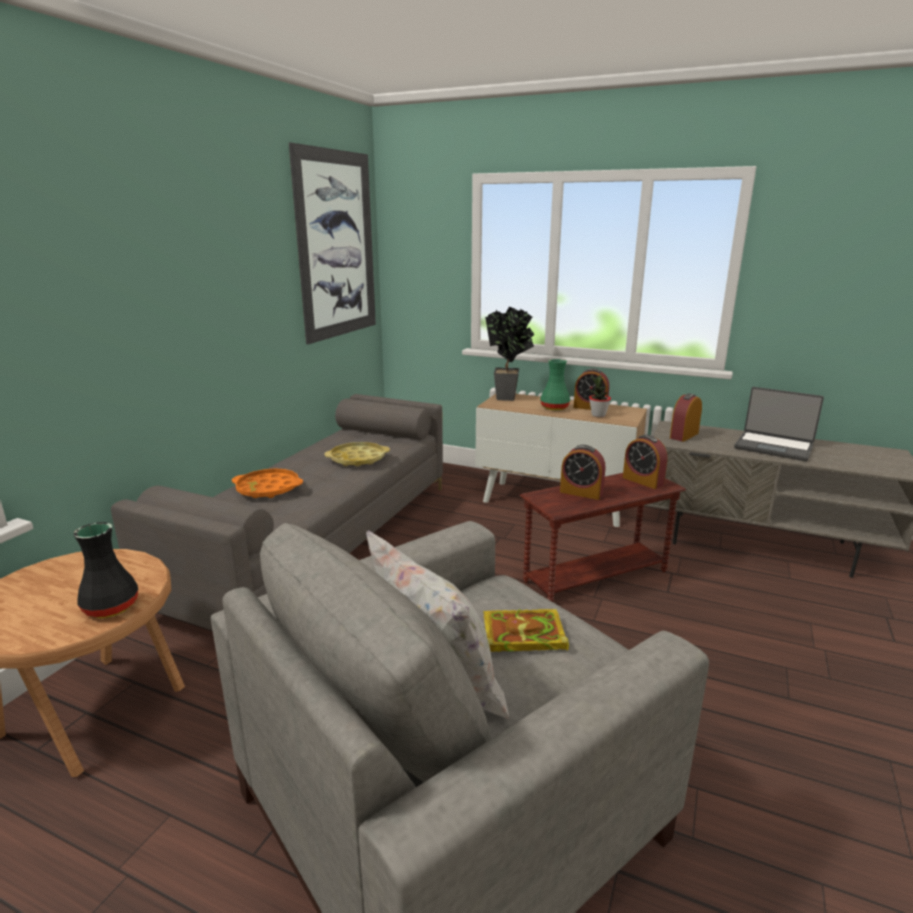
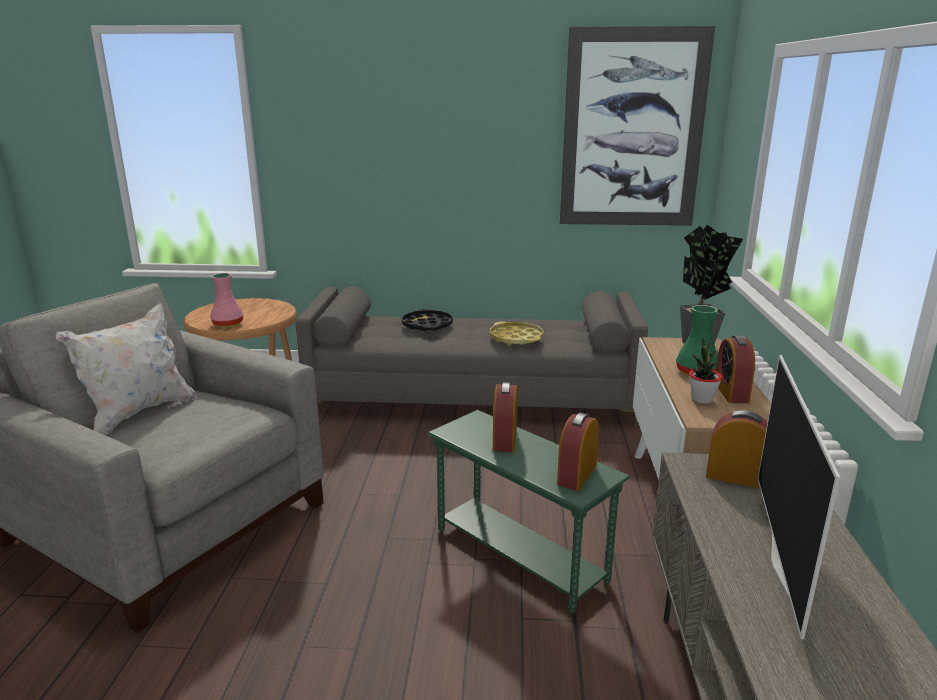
camera: 70 degrees right, 0 degrees up
(110, 608) = (227, 324): black vase -> pink vase
(268, 488) = (427, 325): orange tray -> black tray
(521, 635) = (185, 426): book -> none
(595, 576) = (520, 555): brown side table -> green side table
(773, 447) = (785, 566): laptop -> television

